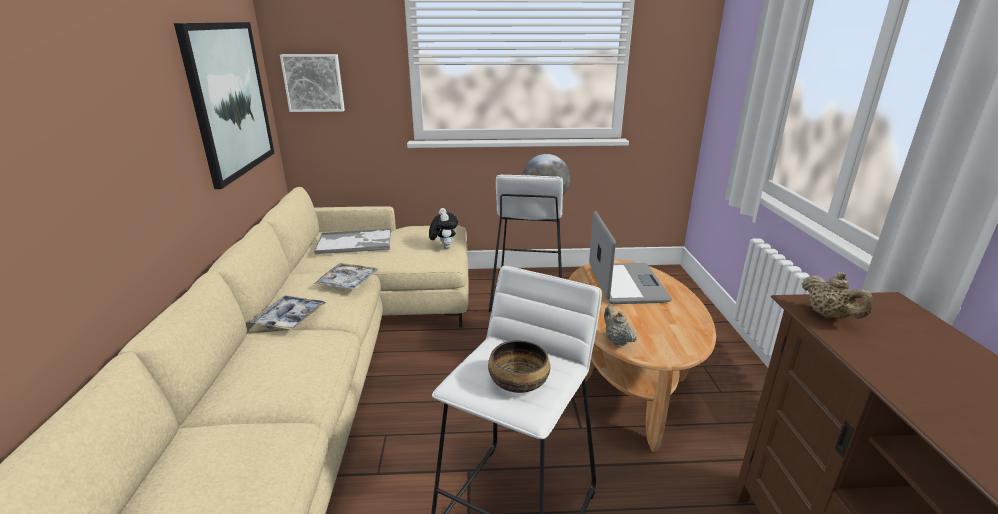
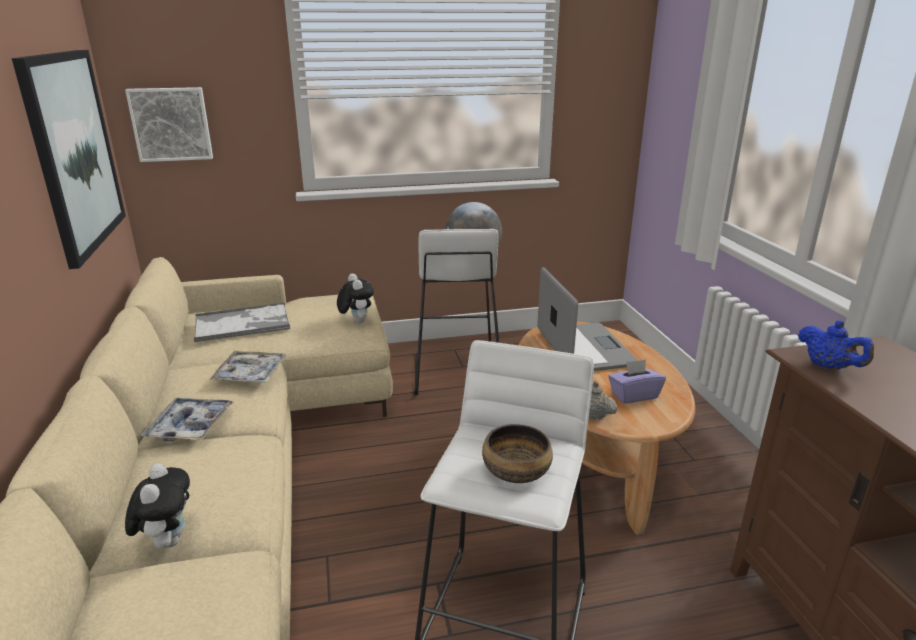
camera: 10 degrees left, 0 degrees up
(243, 406) = (167, 540): none -> plush toy
(659, 328) = (634, 395): none -> purple tissue box
(829, 316) = (828, 367): beige teapot -> blue teapot

